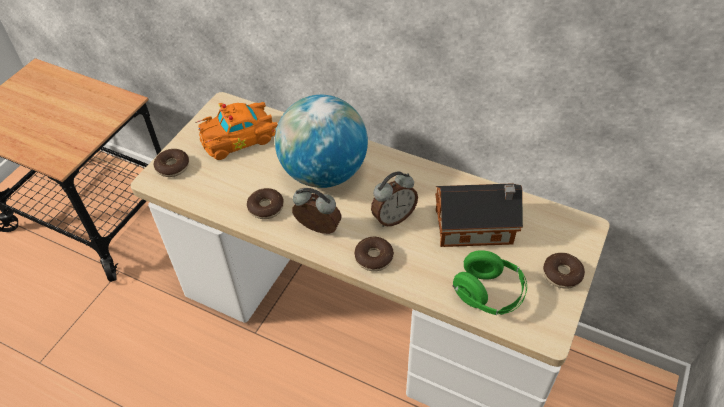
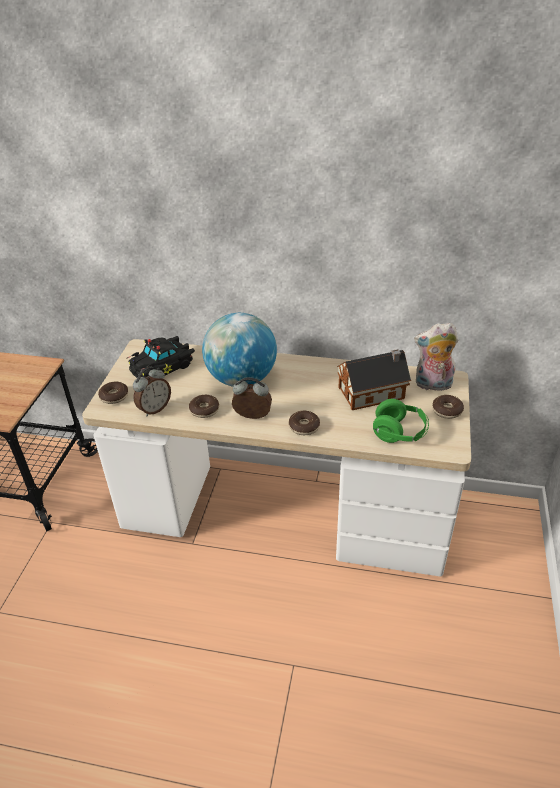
camera: 15 degrees left, 10 degrees down
(240, 138) = (163, 367): orange toy car -> black toy car
(393, 217) = (308, 398): alarm clock -> alarm clock (154, 409)
(556, 232) = (432, 385): none -> plush toy

